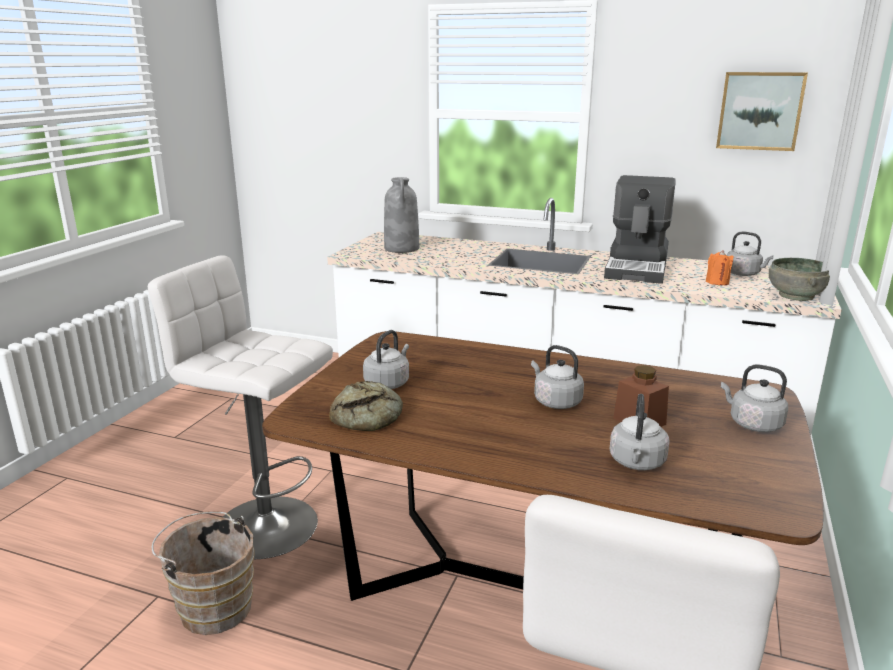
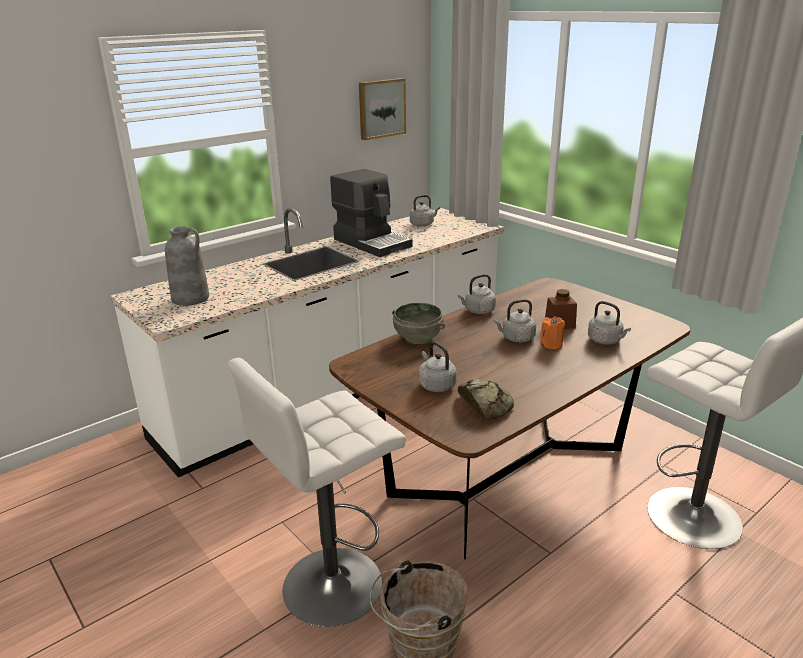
camera: 60 degrees left, 5 degrees up
(717, 282) = (428, 234): orange candle -> orange candle (551, 344)
(752, 424) = (583, 300): grey kettle -> grey kettle (478, 311)
(797, 296) = (474, 227): grey bowl -> grey bowl (418, 337)

